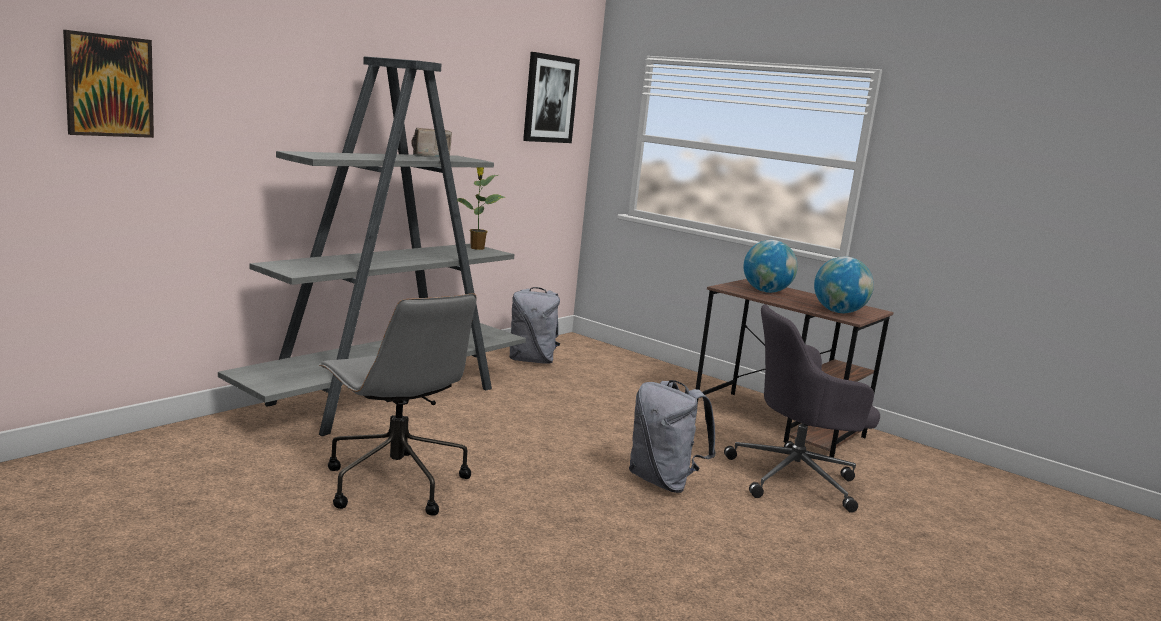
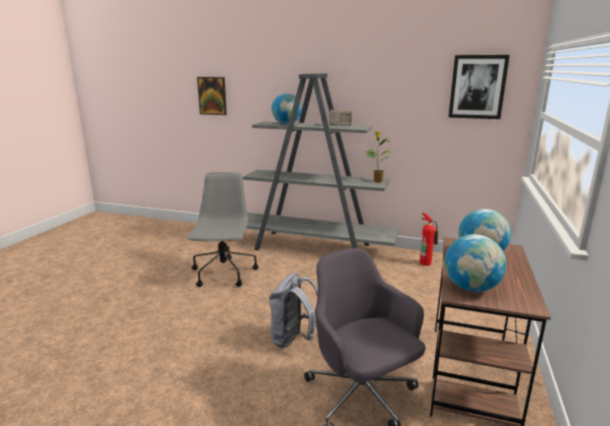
camera: 70 degrees right, 5 degrees up
(351, 156) = (286, 124): none -> globe
(394, 483) = (224, 274): grey office chair -> grey office chair turned 150 degrees clockwise
(532, 360) = (425, 262): grey backpack -> fire extinguisher

